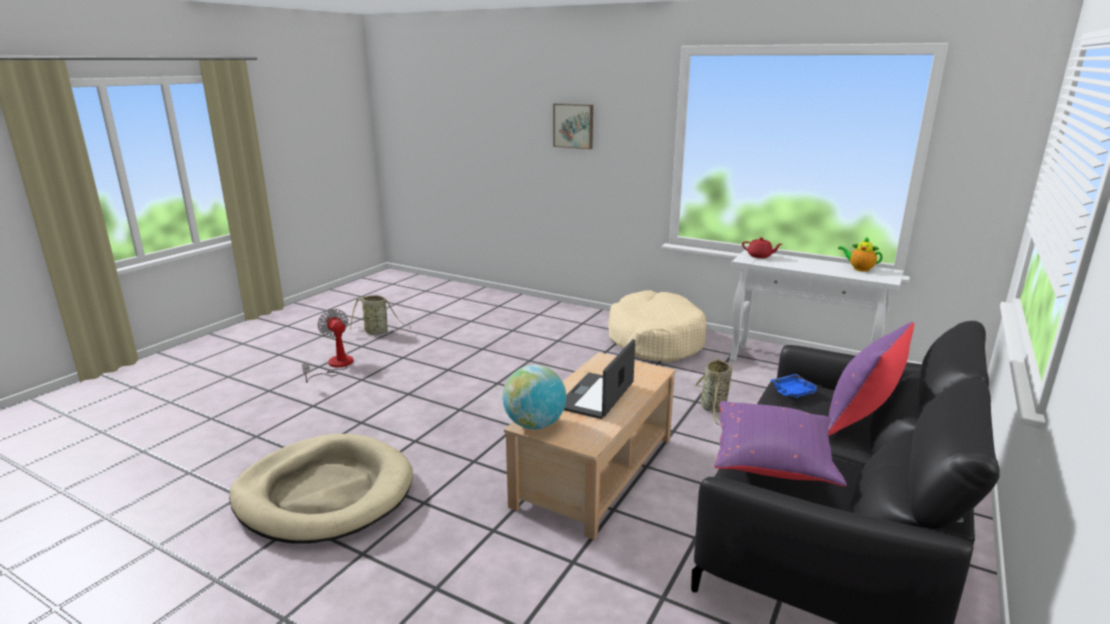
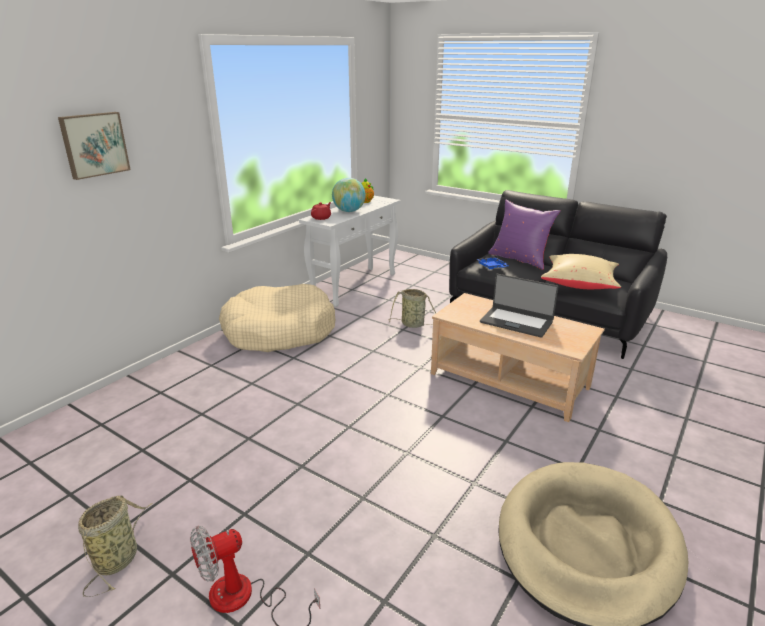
camera: 85 degrees left, 5 degrees up
(535, 424) = (570, 347): globe -> globe (349, 211)
(773, 462) = (579, 284): purple pillow -> beige pillow

